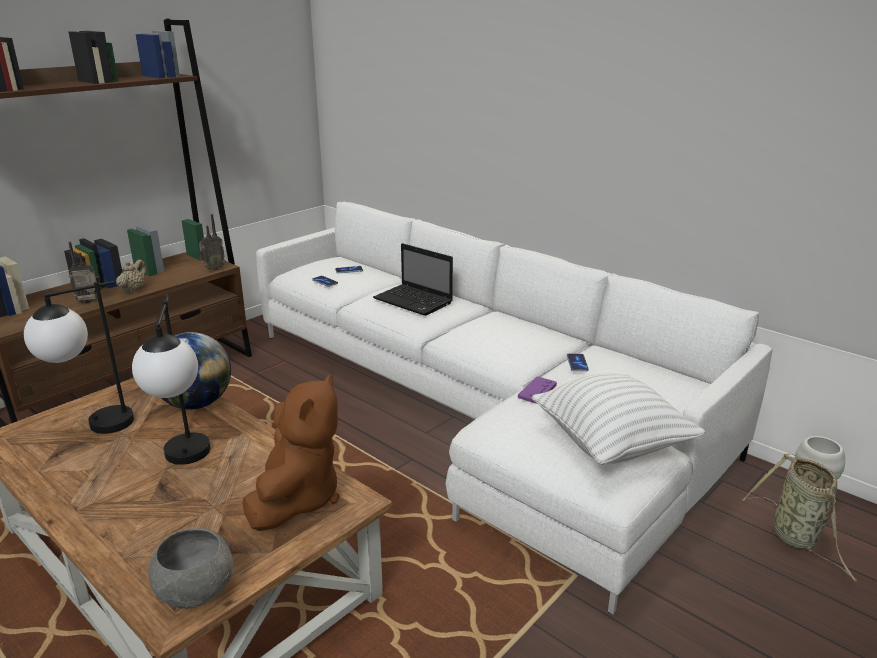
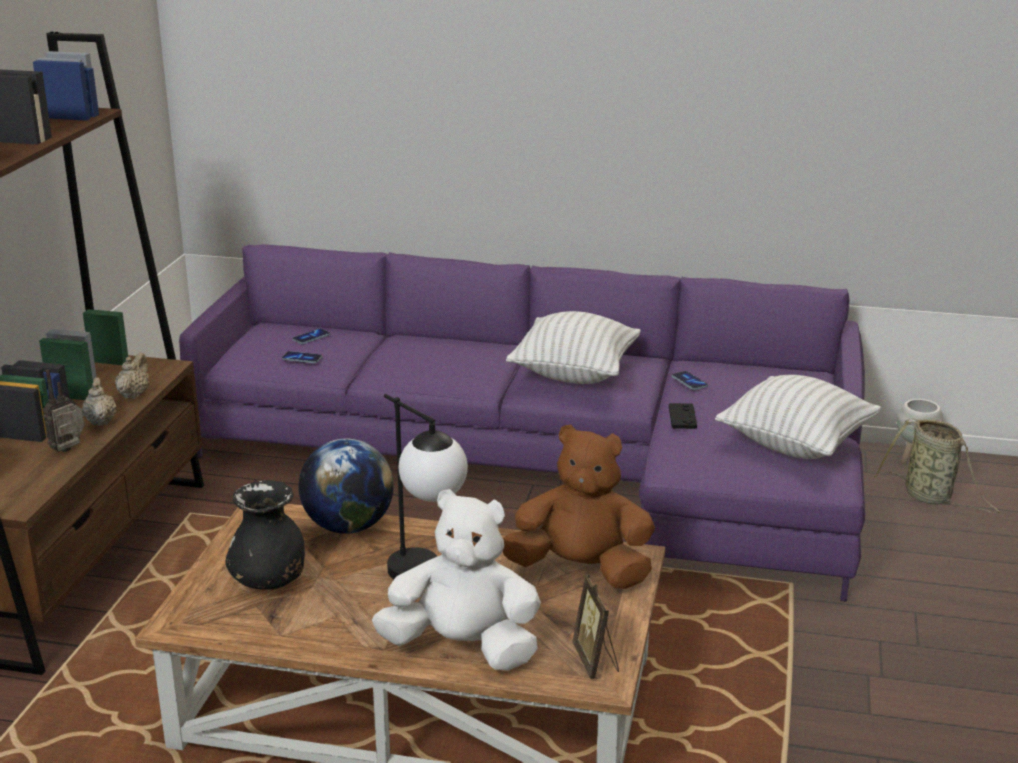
camera: 30 degrees left, 0 degrees up
(93, 427) = (269, 582): table lamp -> black vase
(124, 533) = (463, 648): none -> white plush toy
(176, 278) = (134, 394): none -> beige teapot
(196, 591) = (596, 661): grey bowl -> picture frame
(213, 269) = (164, 372): radio -> none
(297, 498) = (581, 571): brown plush toy -> brown plush toy turned 60 degrees counterclockwise
(414, 301) = (445, 357): laptop -> none
(480, 408) = (553, 468): white sofa -> purple sofa
(491, 335) = (574, 374): none -> white pillow
(537, 391) = (682, 417): purple game controller -> black game controller

